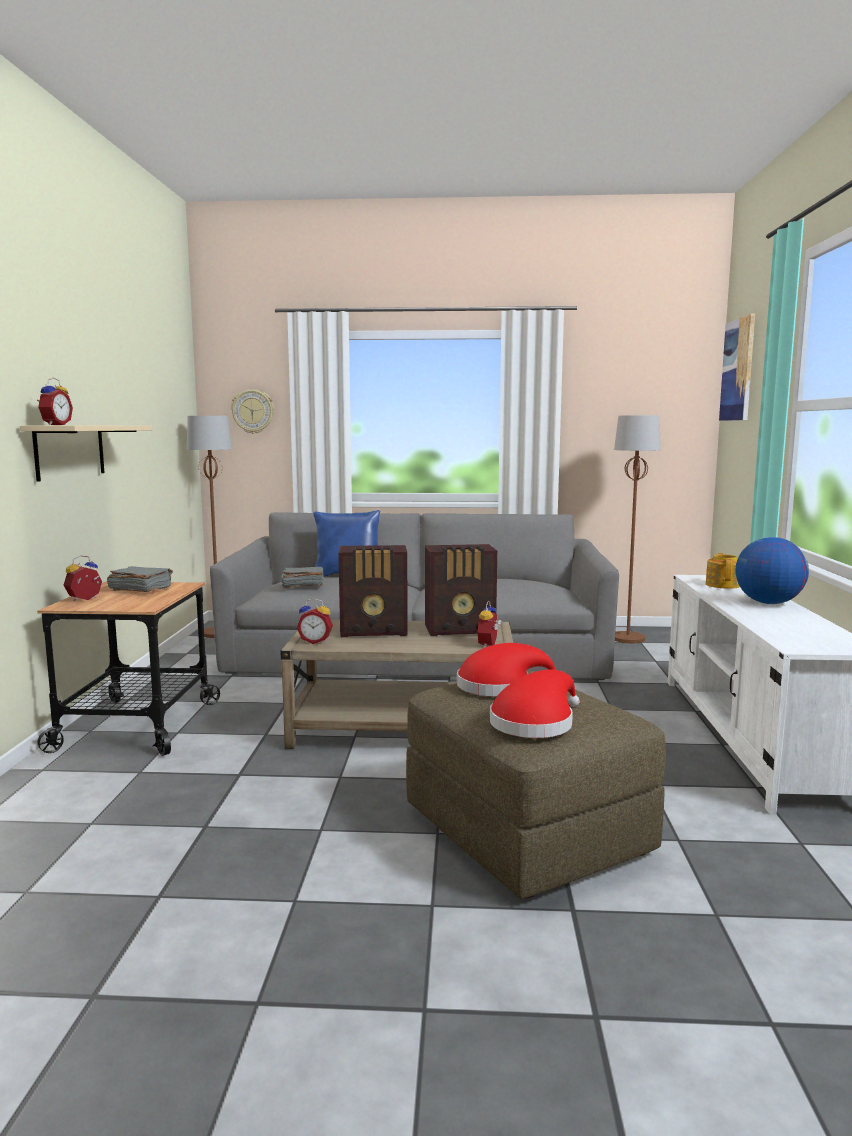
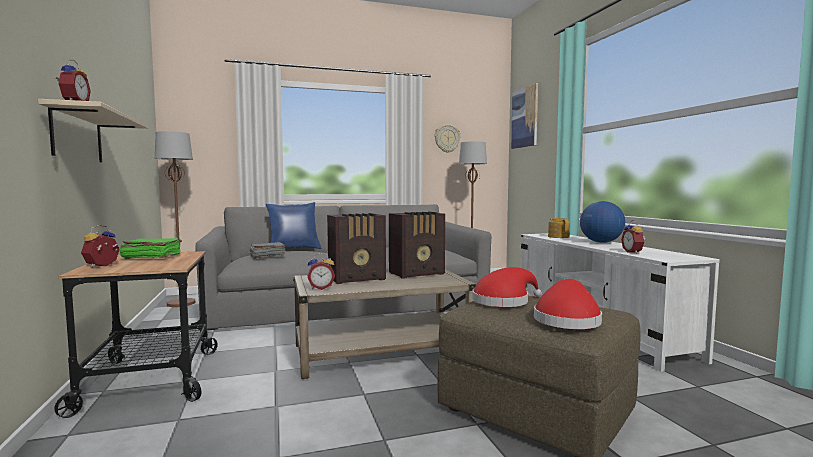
camera: 20 degrees left, 5 degrees down
(140, 589) = (151, 257): grey book -> green book
(253, 411) = (204, 134): wall clock -> wall clock (447, 138)
(490, 645) = (451, 280): alarm clock -> alarm clock (633, 252)

